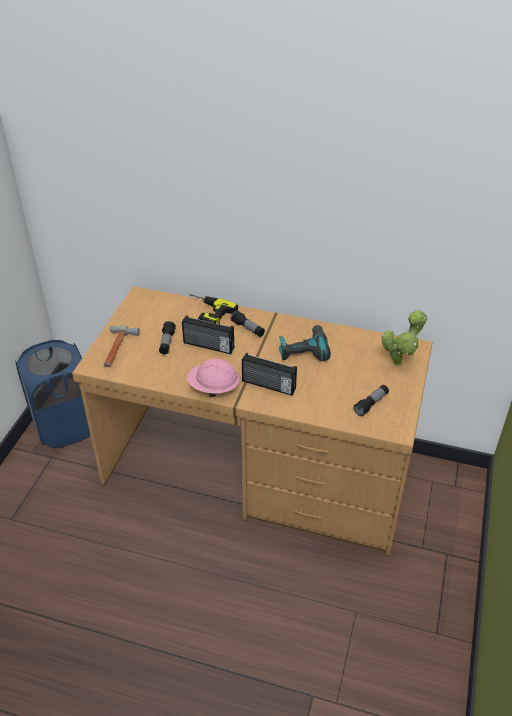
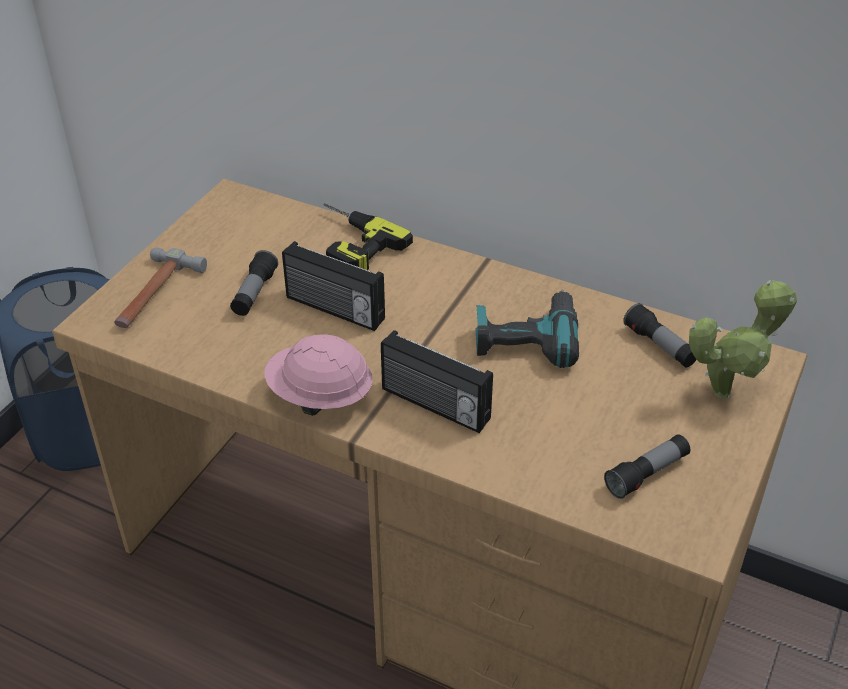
camera: 10 degrees right, 0 degrees up
(248, 328) = (423, 284): flashlight -> flashlight (659, 346)

